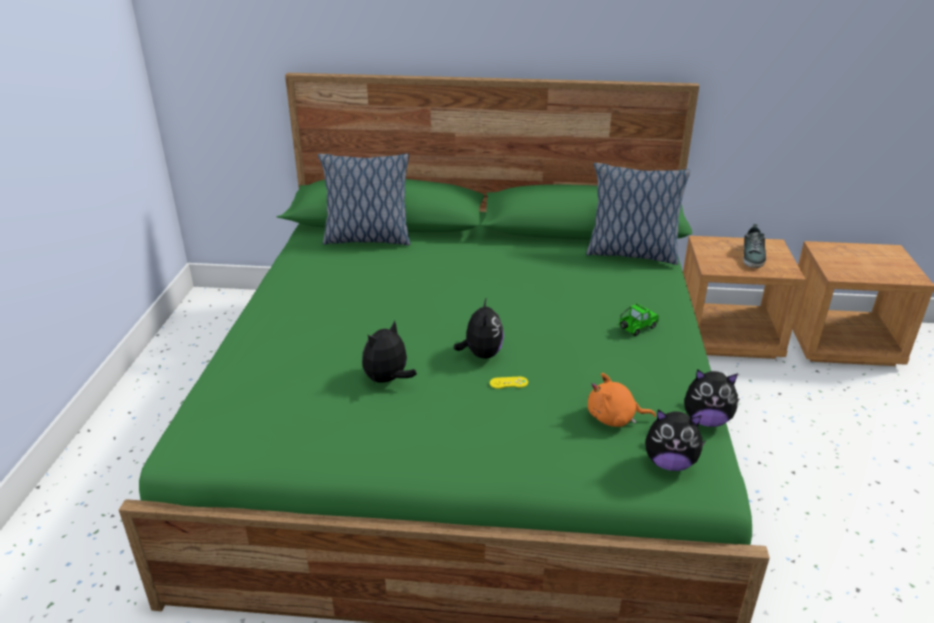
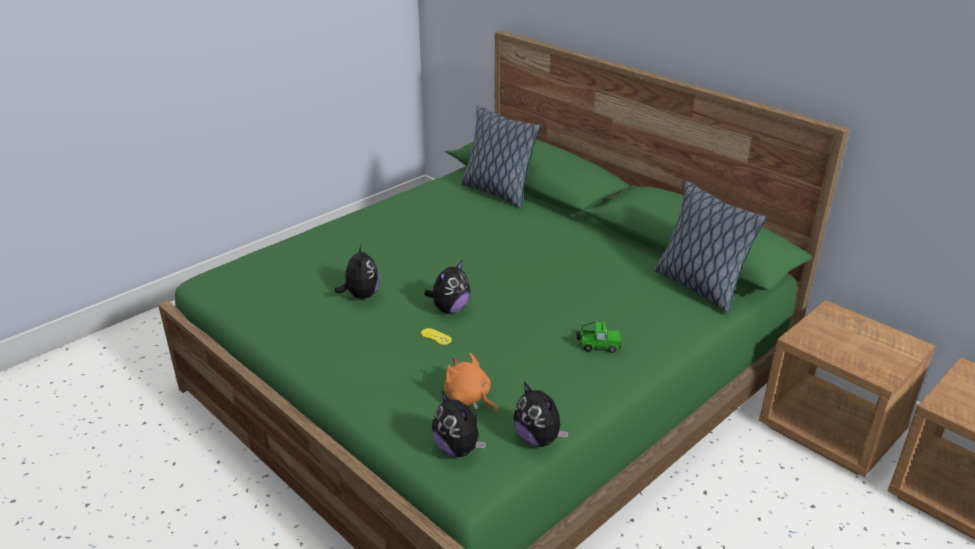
camera: 40 degrees right, 0 degrees up
(388, 380) = (361, 295): plush toy -> plush toy turned 90 degrees clockwise
(753, 256) = (865, 346): shoe -> none

